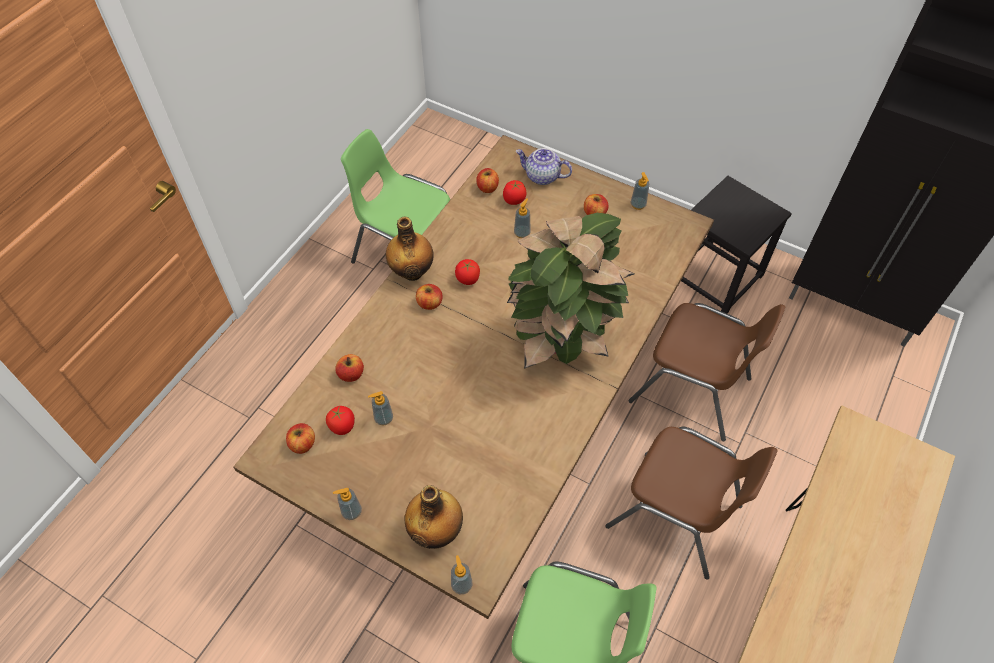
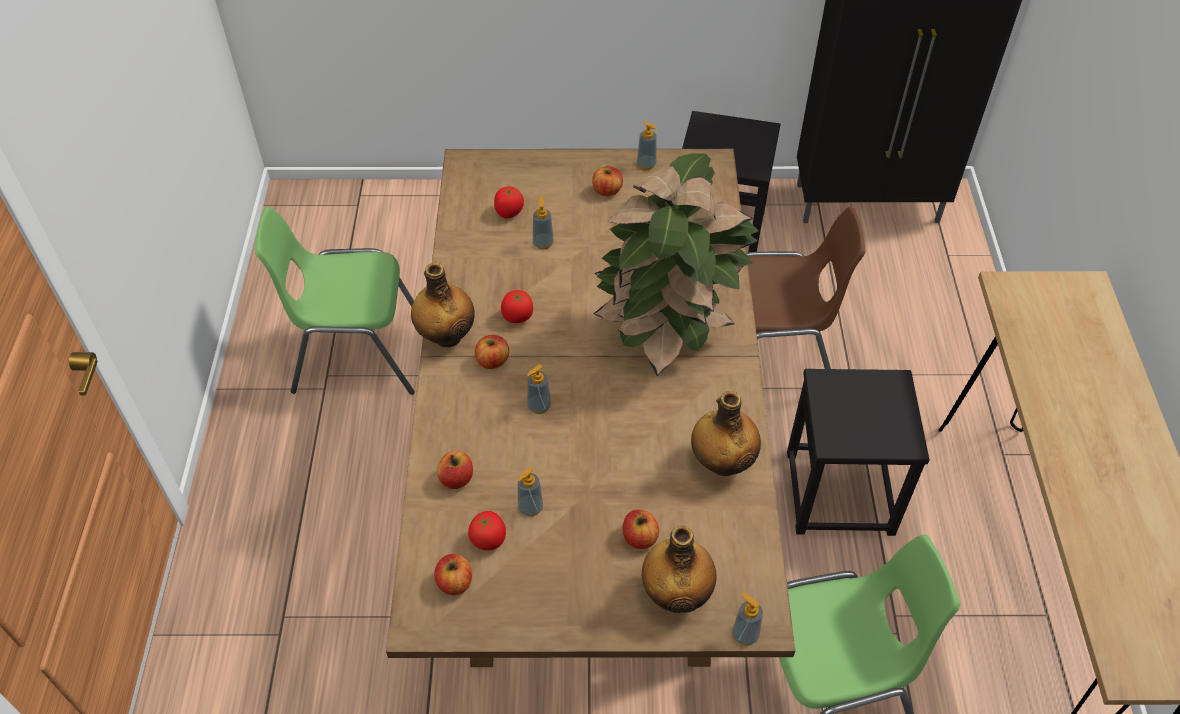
camera: 30 degrees left, 5 degrees down
(351, 511) = (568, 625): soap dispenser -> soap dispenser (539, 406)
(487, 188) = (469, 211): apple -> apple (639, 538)
(534, 453) = (722, 462): none -> bottle
(542, 176) = (522, 176): teapot -> none
(676, 517) = (840, 492): brown chair -> black stool

